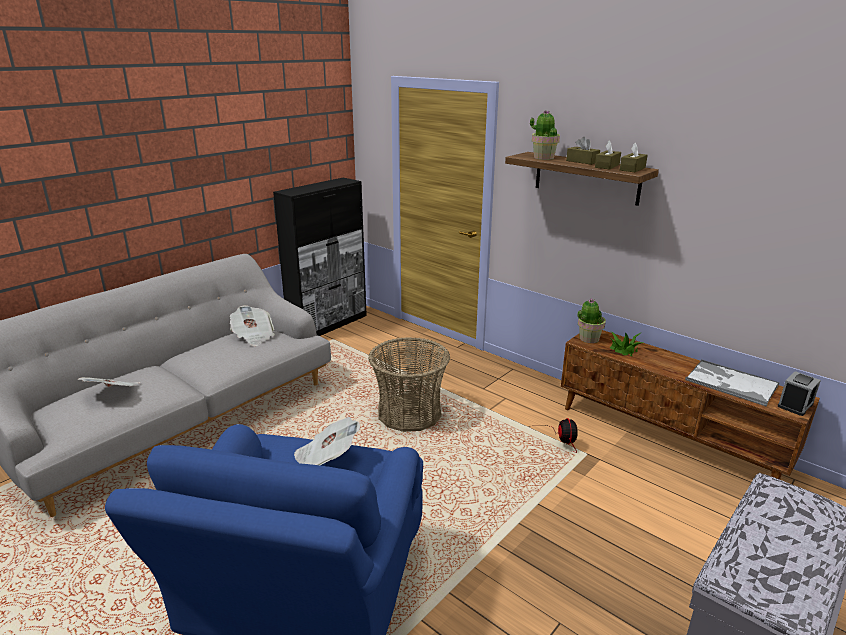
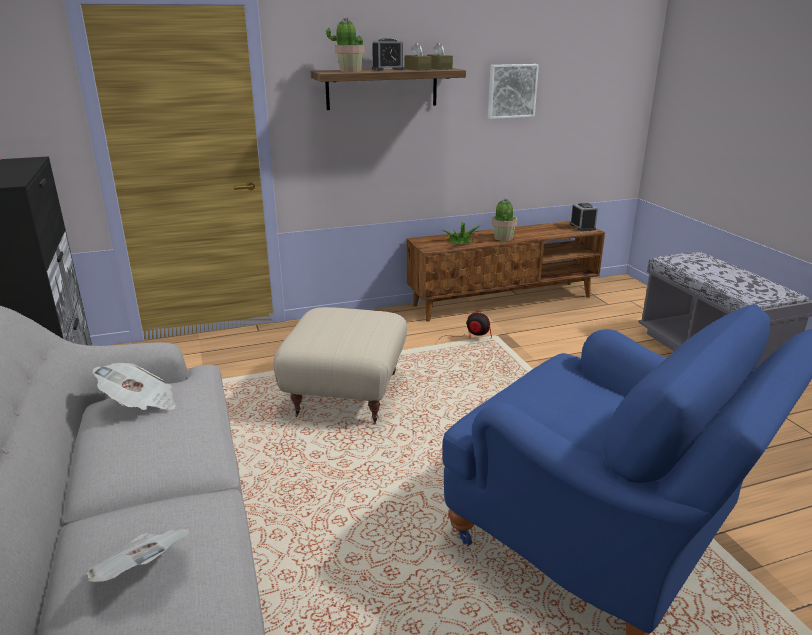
camera: 60 degrees left, 0 degrees up
(326, 458) = (543, 393): newspaper -> none
(409, 413) = (347, 394): basket -> beige ottoman
(582, 161) = (388, 69): brown tissue box -> alarm clock
(588, 338) = (428, 244): potted plant -> potted plant (503, 238)
(730, 383) = (541, 231): tray -> none
(736, 209) = (511, 91): none -> picture

